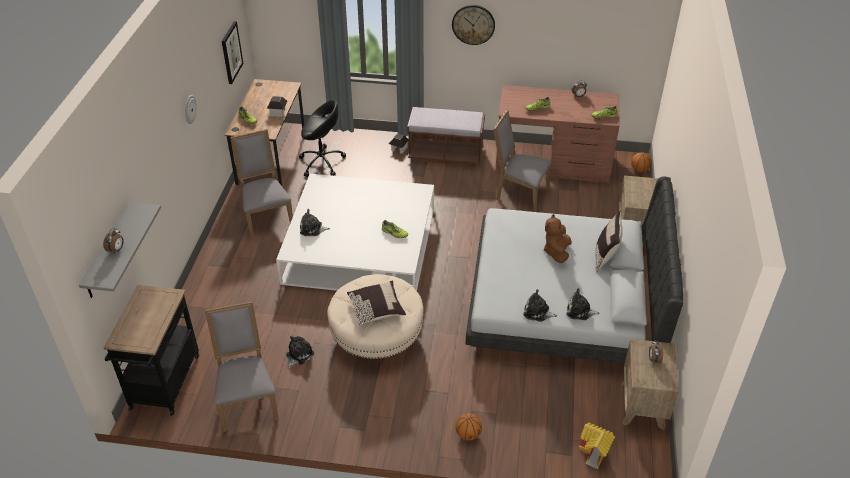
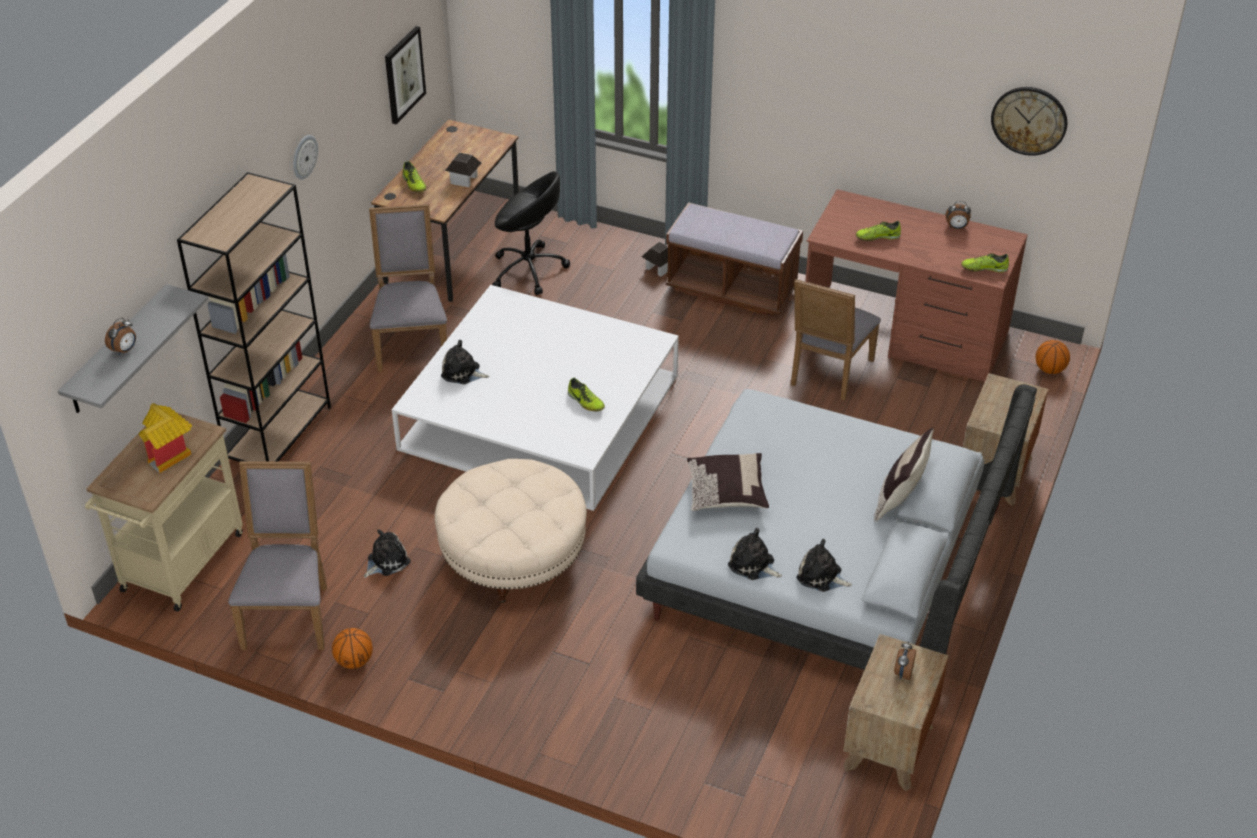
camera: 15 degrees right, 0 degrees up
(164, 384) = (180, 565): black cart -> beige cart
(201, 288) = (279, 434): none -> beige bookcase
(376, 309) = (507, 512): pillow -> pillow (726, 492)
(468, 434) = (595, 731): basketball -> basketball (354, 661)
(473, 24) = (794, 83): wall clock -> wall clock (1029, 120)
(519, 193) = (827, 374): grey chair -> grey chair turned 105 degrees counterclockwise
(556, 252) = (824, 477): brown plush toy -> none
(594, 454) = (780, 802): toy house -> toy house (170, 455)

